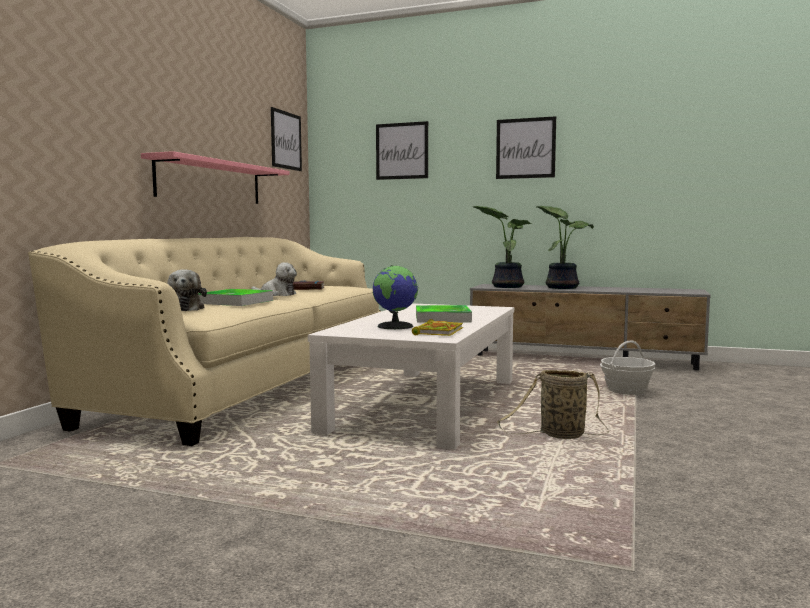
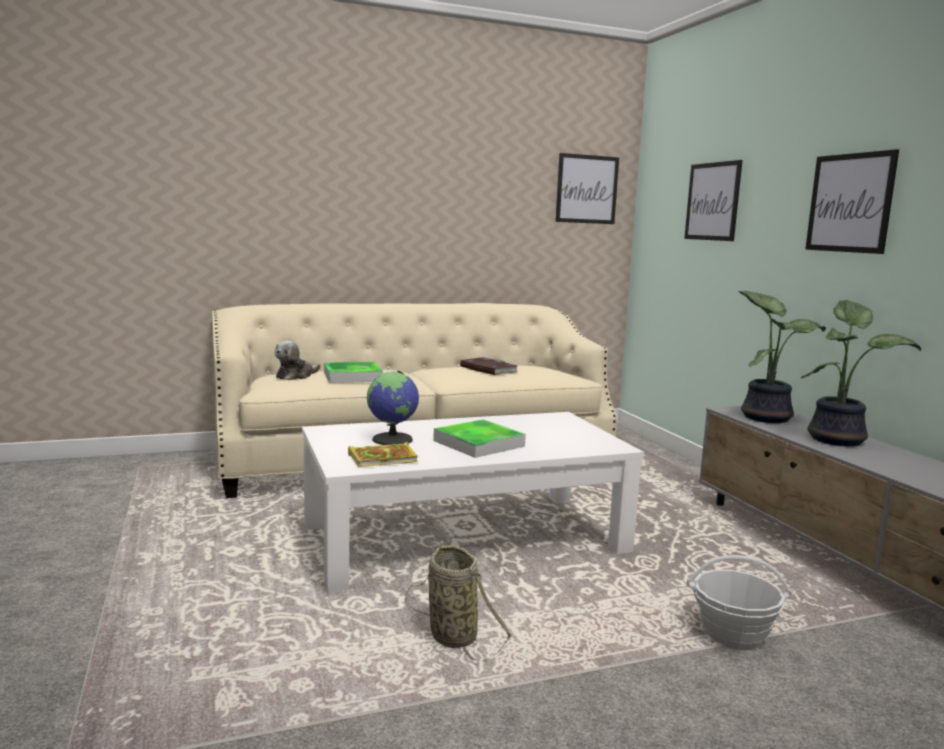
camera: 50 degrees right, 5 degrees up
(210, 182) = (445, 245): pink shelf -> none
(277, 294) = (441, 373): plush toy -> none

